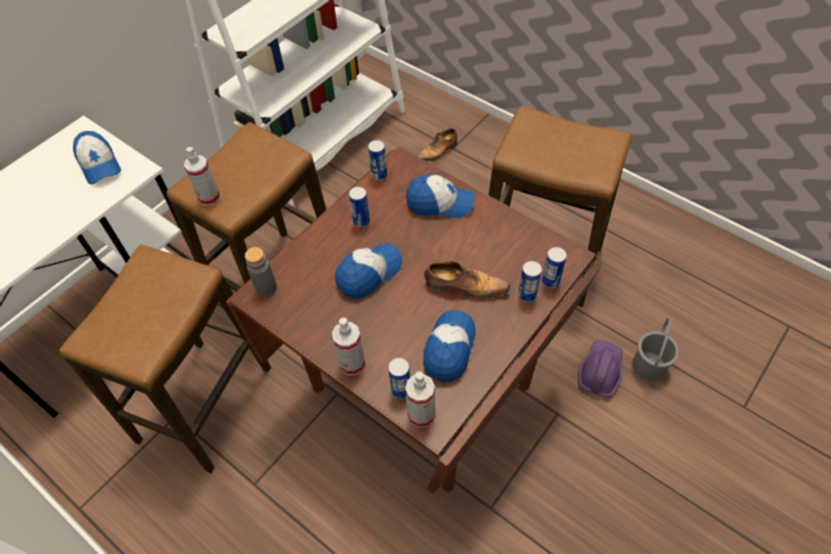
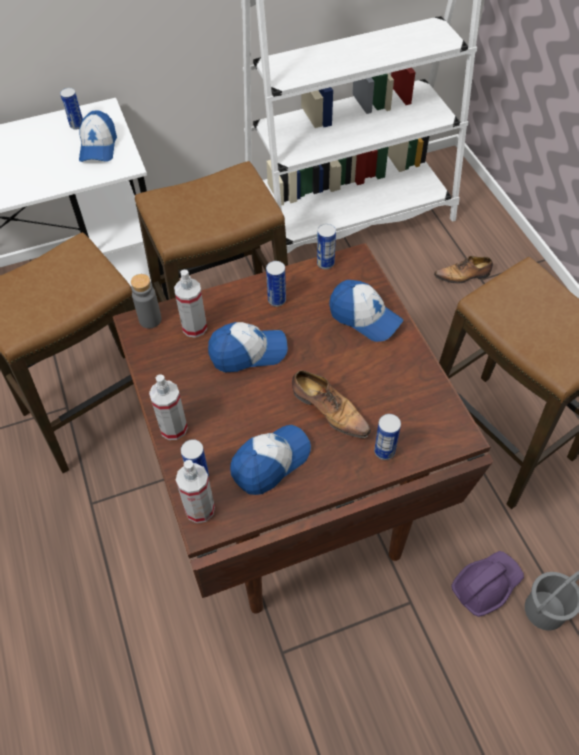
camera: 30 degrees right, 0 degrees up
(209, 198) = (165, 216): spray bottle -> spray bottle (194, 327)
(550, 282) = (419, 450): can -> can (77, 125)

